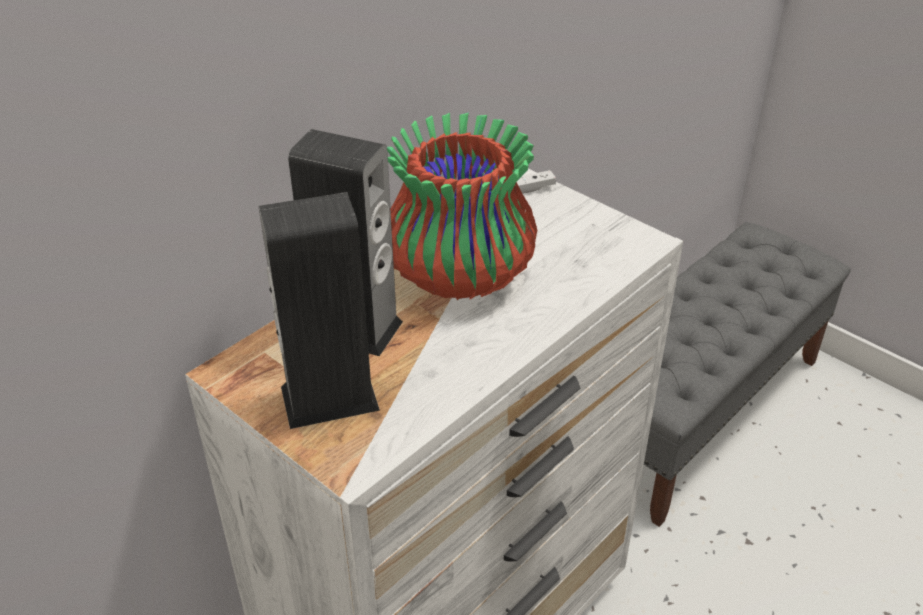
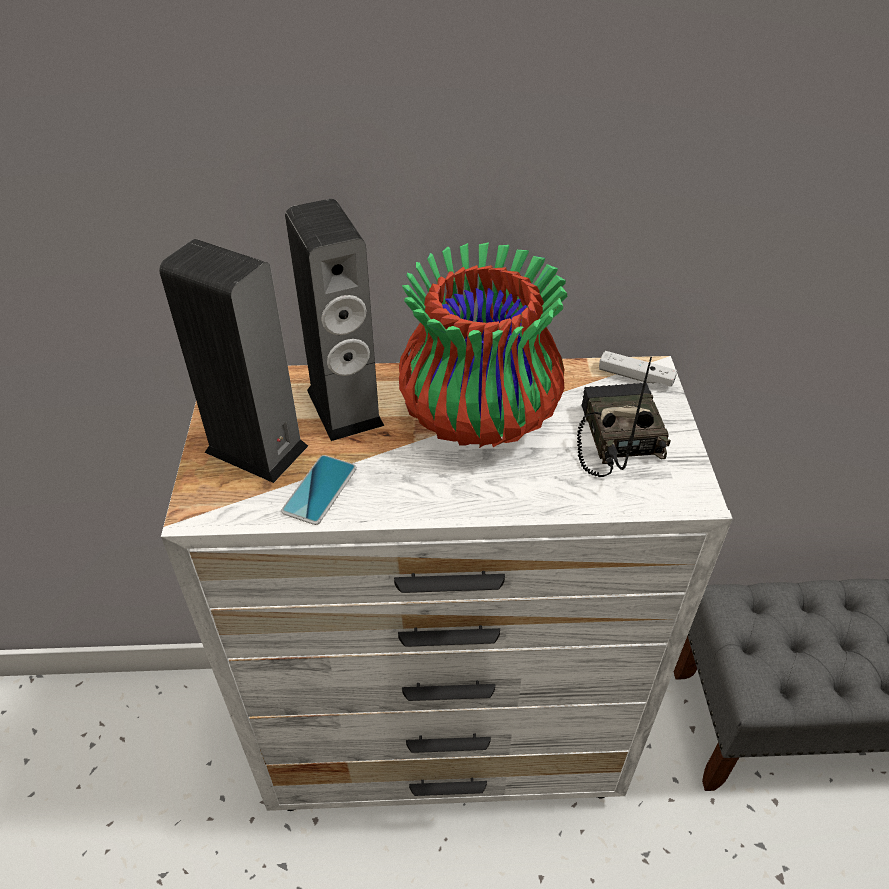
camera: 45 degrees right, 5 degrees up
(421, 391) = (320, 490): none -> phone
(561, 235) = (615, 437): none -> radio

